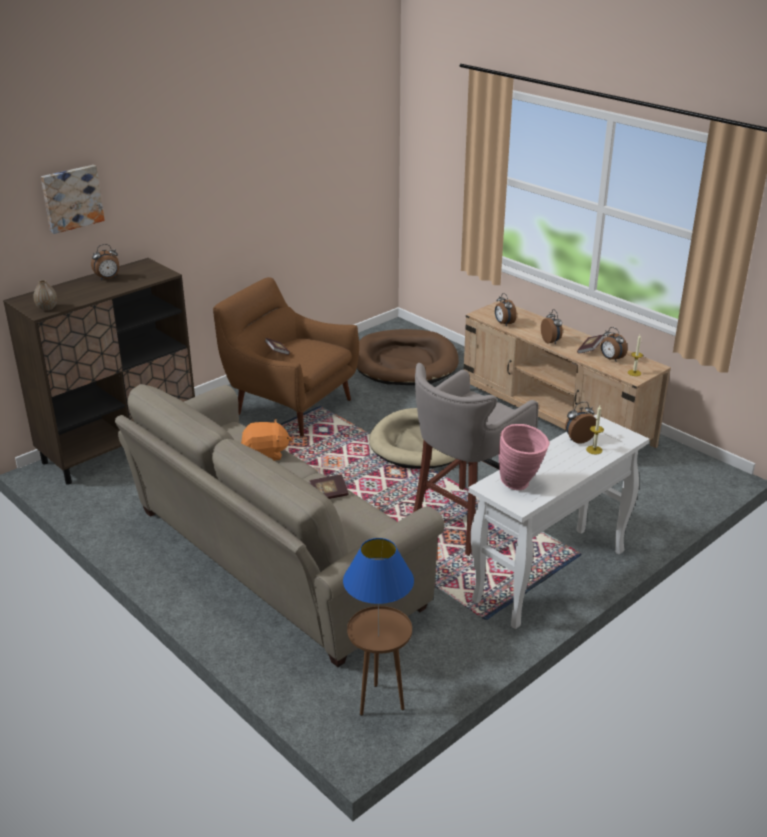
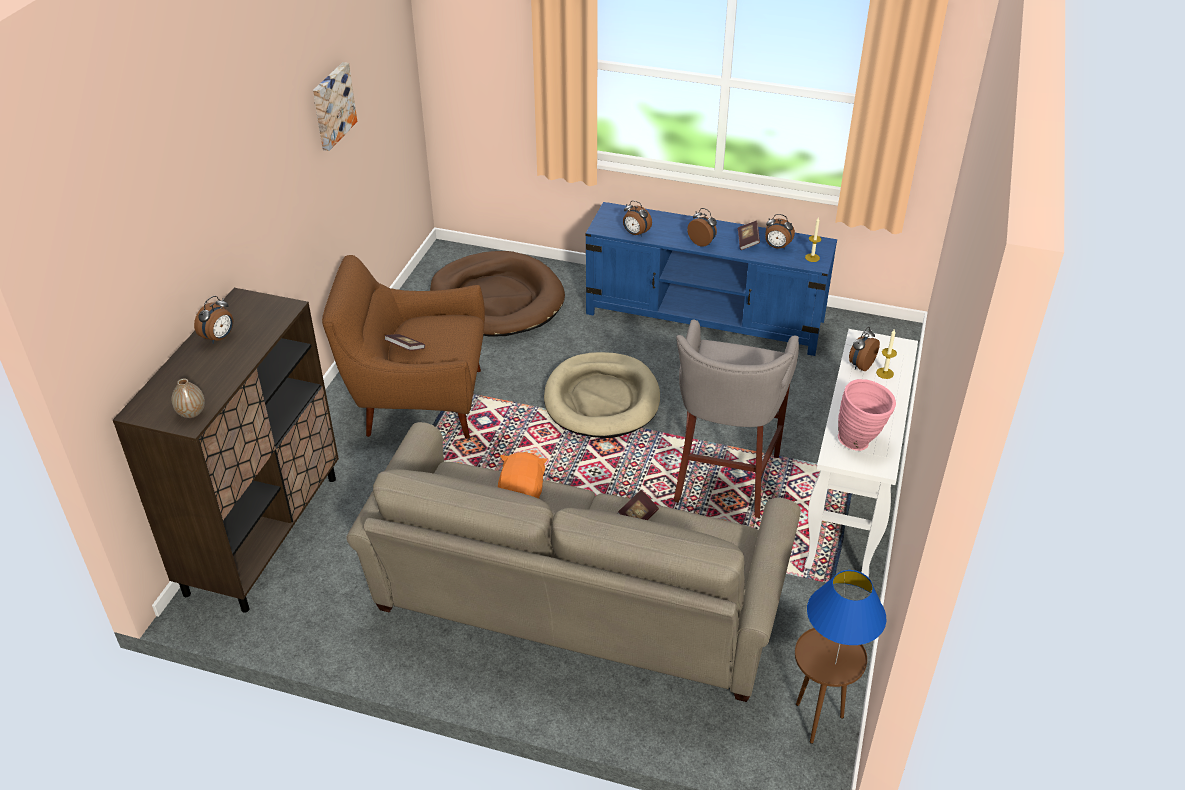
camera: 30 degrees left, 10 degrees up
(71, 198) = (153, 250): picture -> picture (332, 105)
(265, 454) = (522, 492): orange plush toy -> orange plush toy turned 45 degrees counterclockwise
(556, 416) = (705, 317): beige tv stand -> blue tv stand

